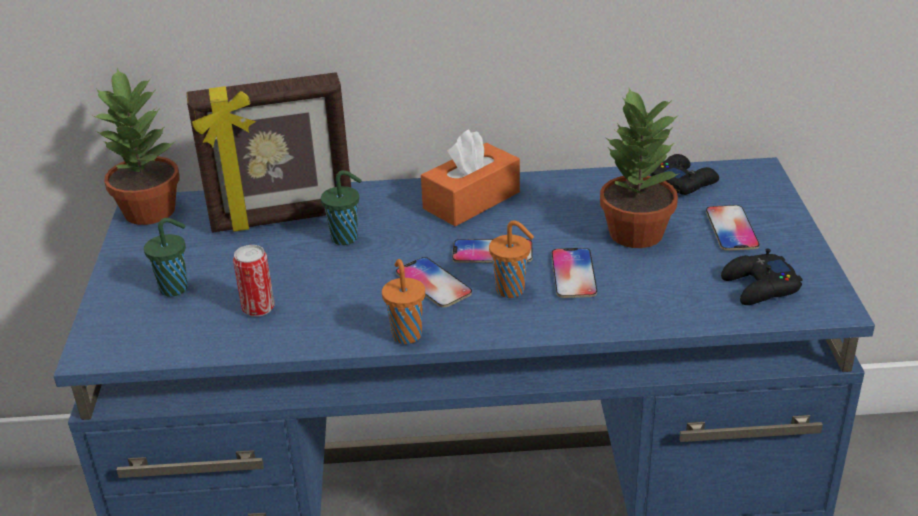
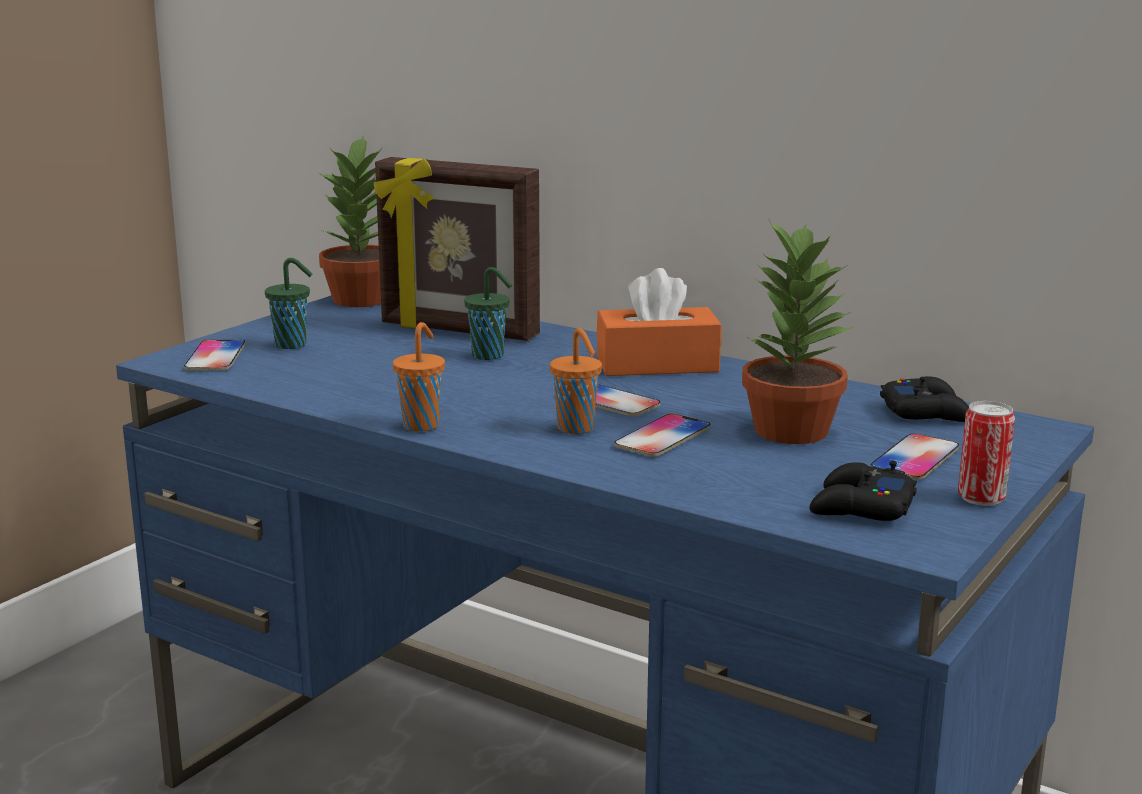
camera: 35 degrees right, 15 degrees down
(258, 308) = (332, 374): can -> can (981, 498)
(433, 283) = (511, 403): phone -> phone (215, 357)

